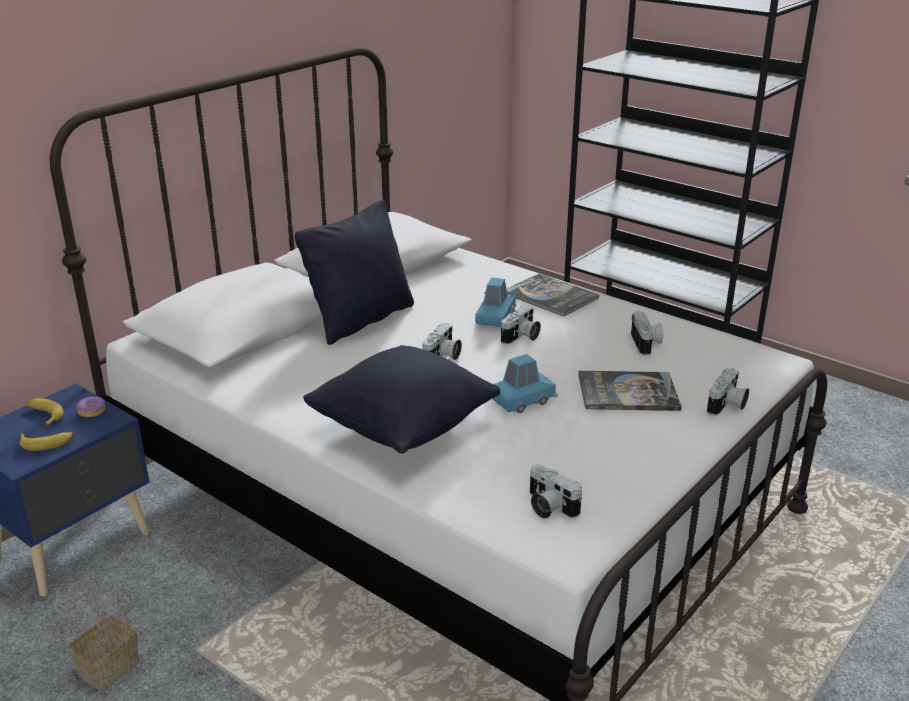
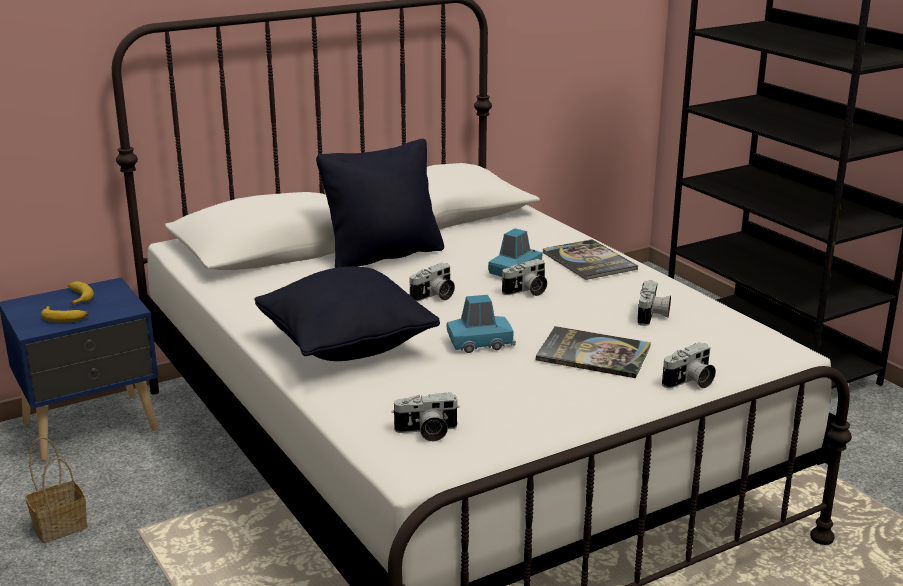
camera: 20 degrees right, 5 degrees down
(91, 411) = (117, 300): donut -> none
(548, 507) = (427, 432): camera -> camera turned 75 degrees counterclockwise

